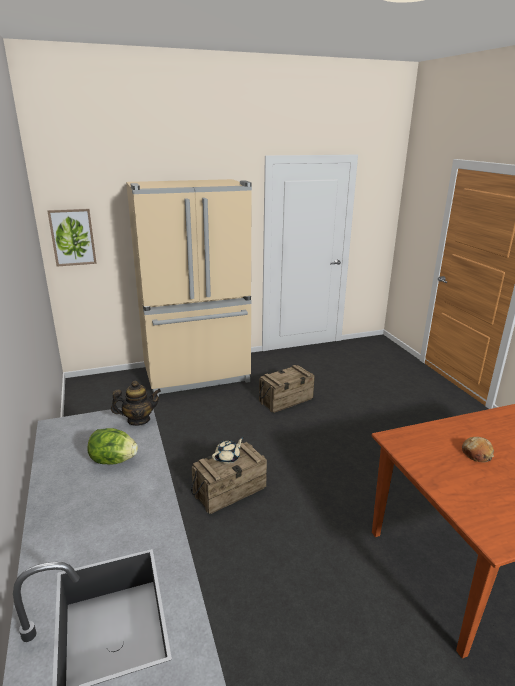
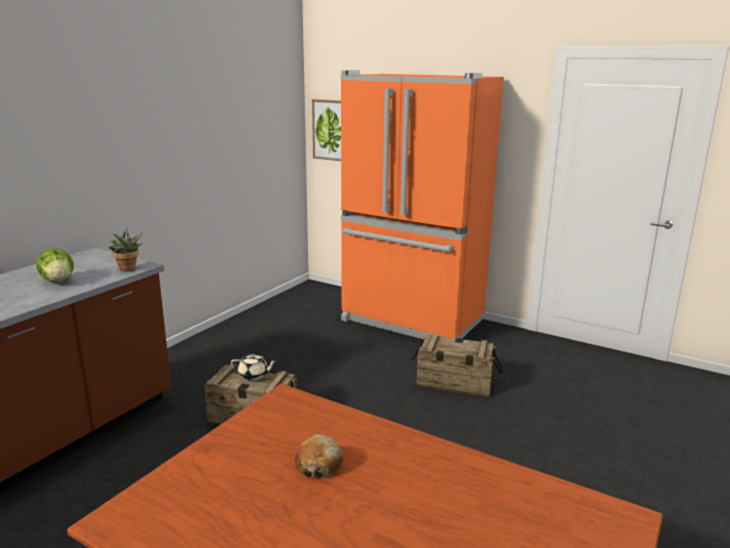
camera: 50 degrees right, 5 degrees down
(138, 420) = (128, 270): teapot -> potted plant
(197, 376) = (411, 321): beige fridge -> orange fridge

